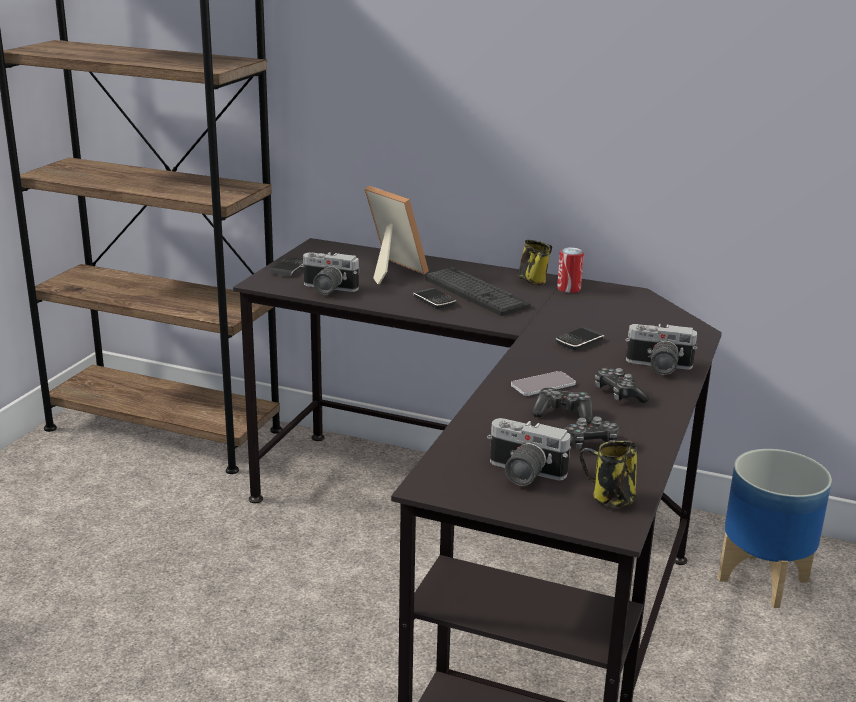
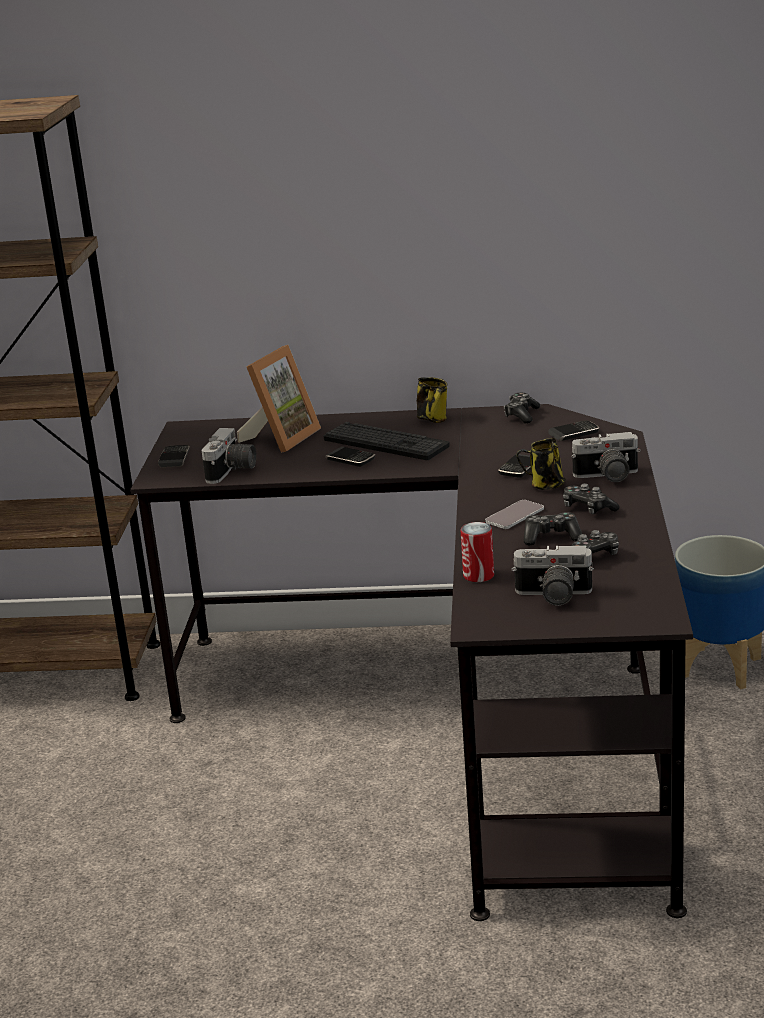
camera: 15 degrees left, 0 degrees up
(327, 290) = (232, 471): camera -> camera turned 75 degrees counterclockwise
(390, 270) = (281, 438): picture frame -> picture frame turned 90 degrees clockwise
(568, 289) = (473, 420): can -> can (478, 575)
(610, 499) = (642, 598): mug -> mug (545, 486)
(616, 293) = (521, 415): none -> game controller
(653, 320) = (574, 433): none -> phone

